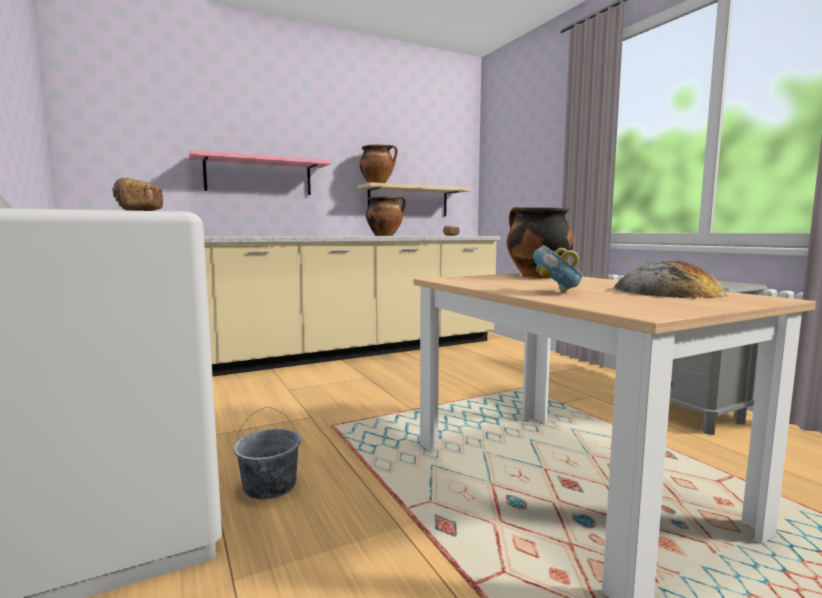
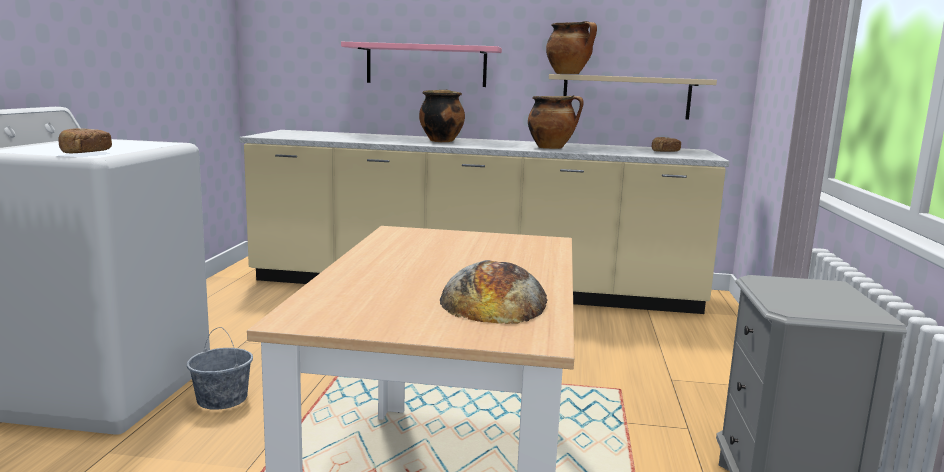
camera: 35 degrees right, 5 degrees up
(536, 276) = (508, 246): cooking pot -> cooking pot (441, 141)
(557, 292) = (386, 275): bowl -> none

